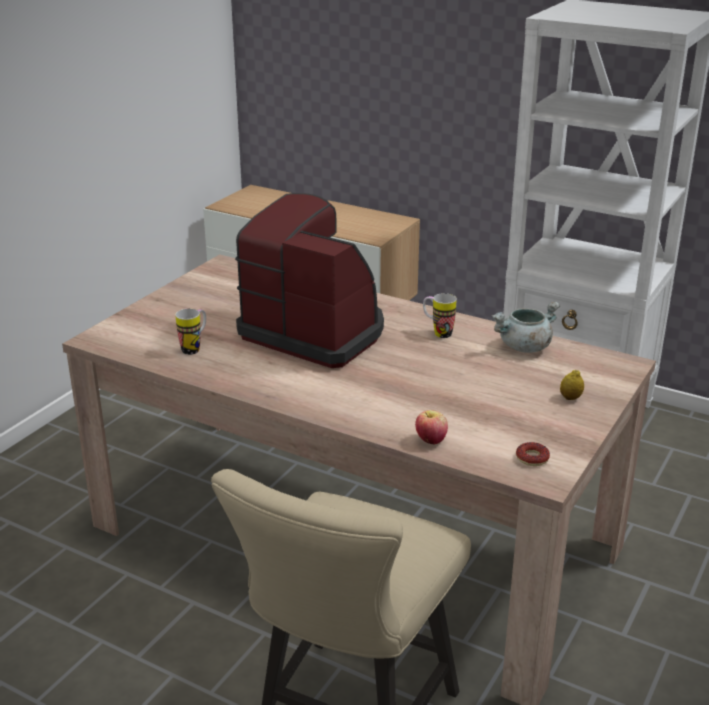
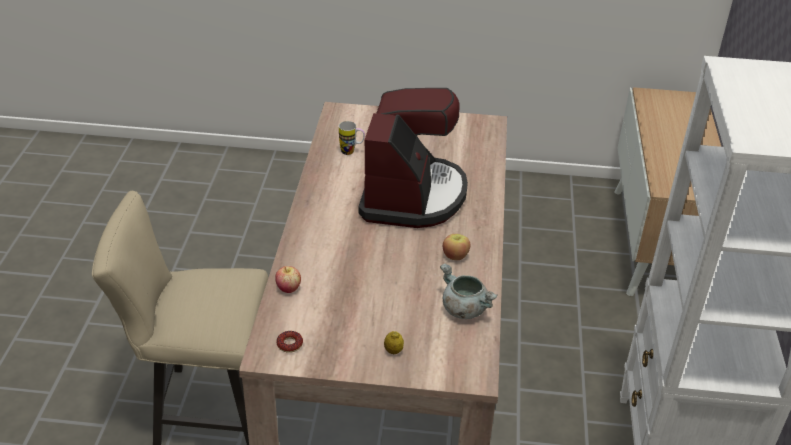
camera: 65 degrees right, 10 degrees up
(437, 333) = (455, 256): mug -> apple

